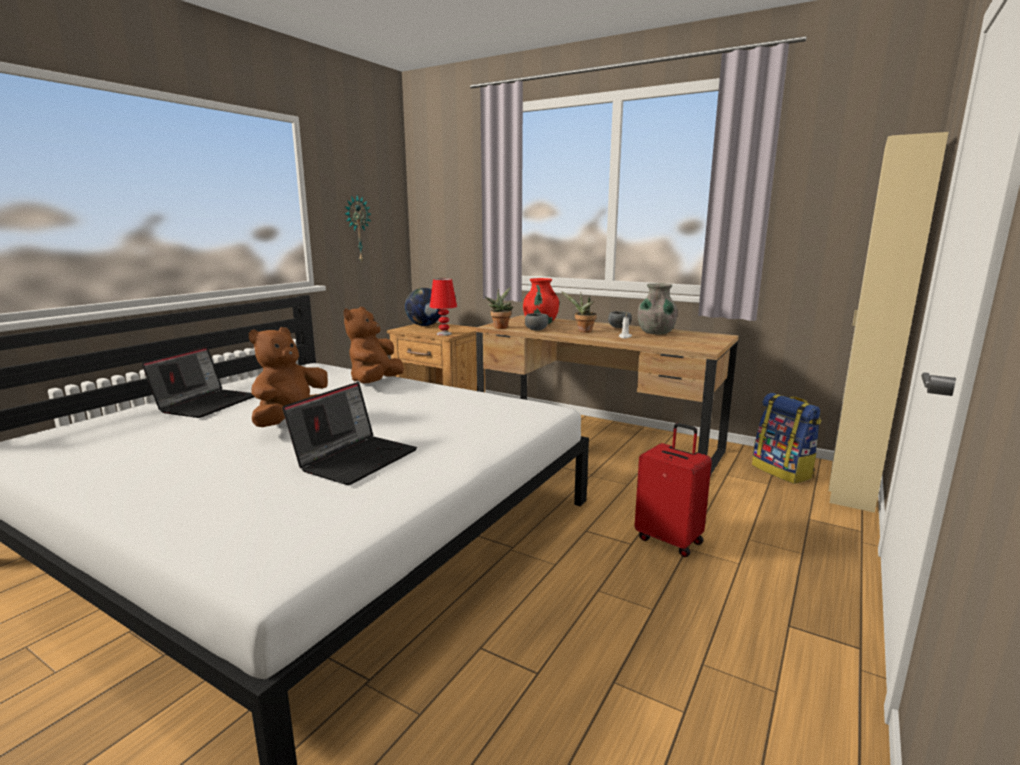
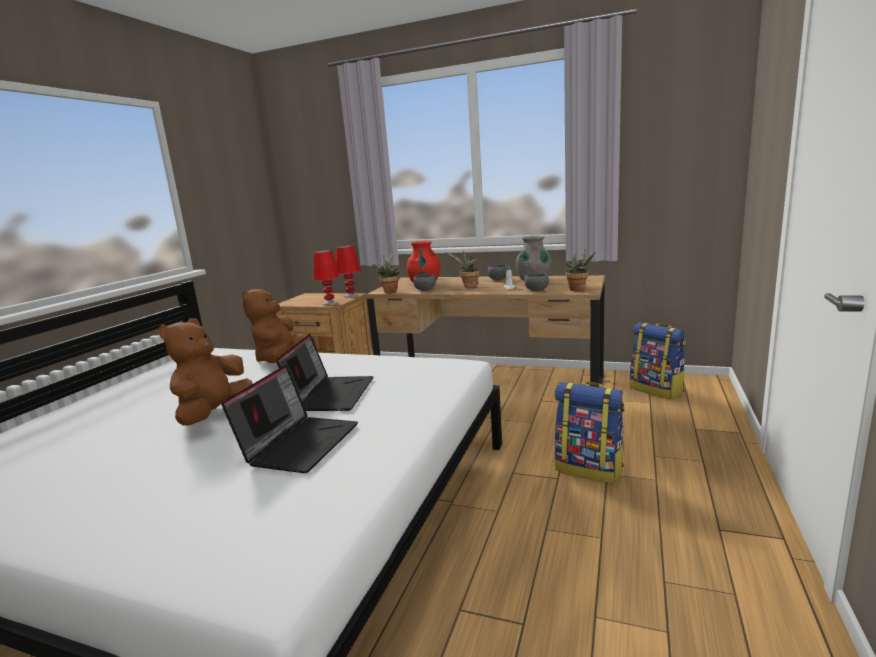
camera: 10 degrees left, 0 degrees up
(206, 403) = (108, 407): laptop -> laptop (331, 394)
(357, 229) = (228, 210): wall clock -> none
(425, 325) = (306, 297): globe -> none
(468, 329) = (351, 296): none -> red table lamp
(651, 342) = (536, 290): none -> grey bowl
(670, 540) = (589, 468): red suitcase -> backpack
(698, 347) = (579, 289): none -> potted plant
(850, 488) = (716, 396): beige wardrobe -> none

